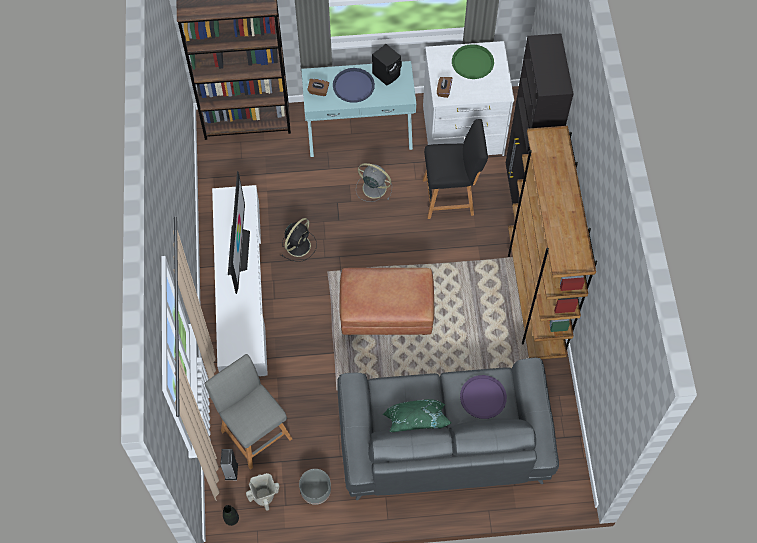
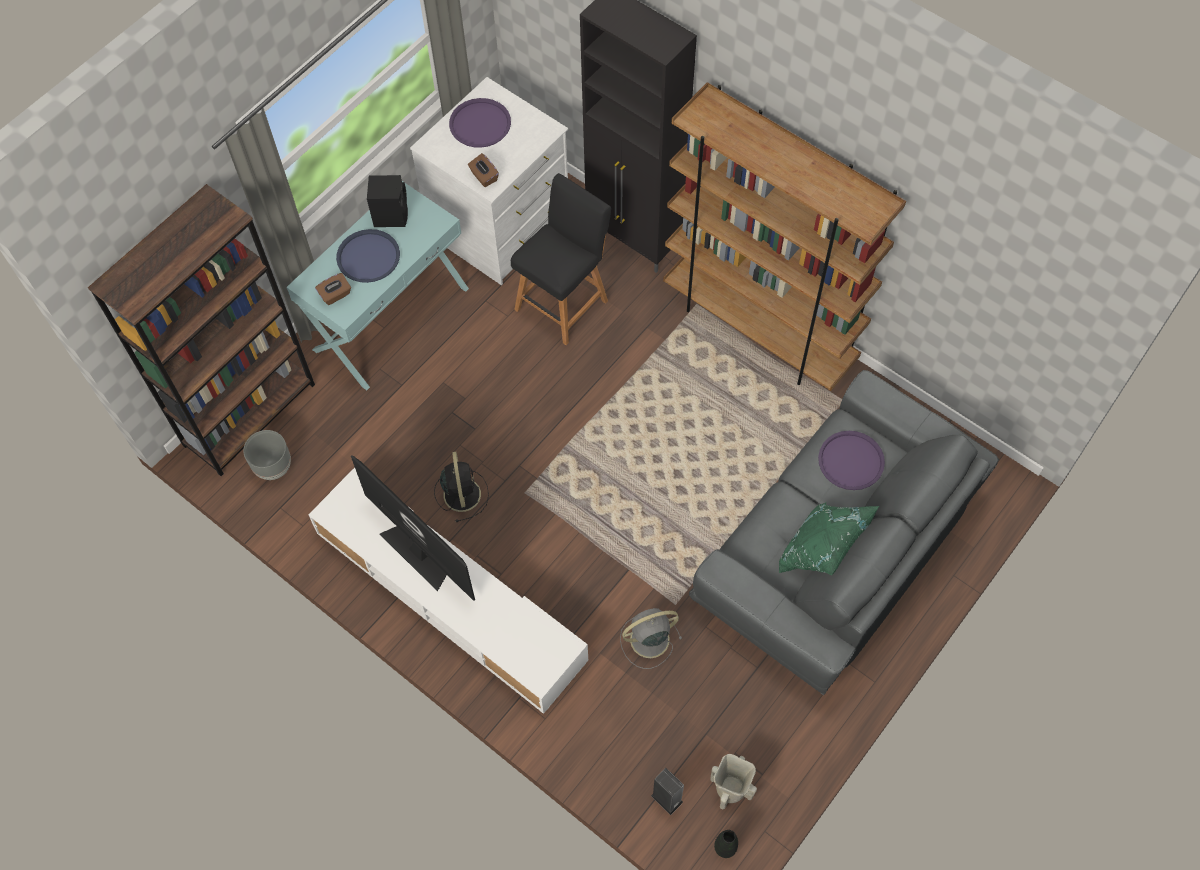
camera: 45 degrees left, 0 degrees up
(254, 432) = (642, 733): grey stool -> none
(316, 493) = (777, 730): grey planter -> grey planter (273, 468)
(373, 187) = (472, 363): grey fan -> grey fan (648, 640)
(386, 315) = (637, 481): brown ottoman -> none
(472, 62) = (480, 124): green tray -> purple tray

